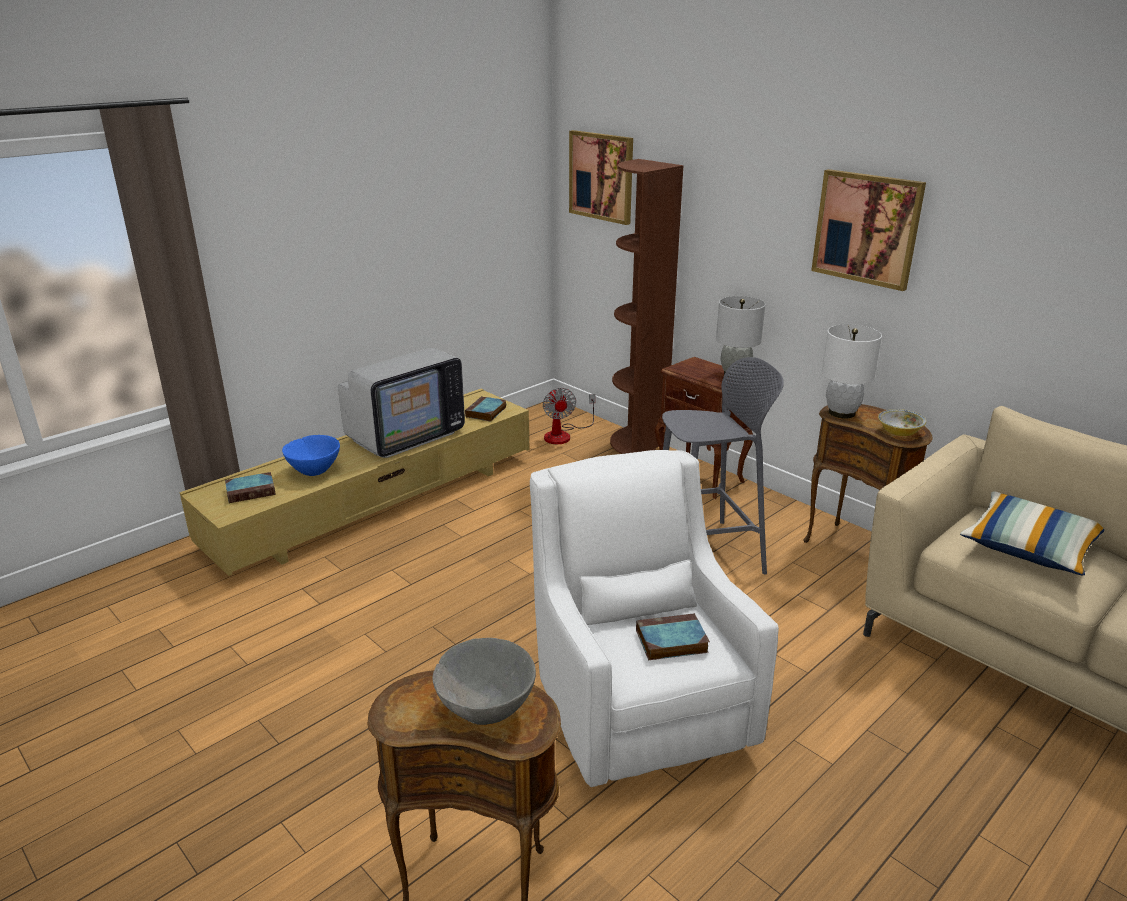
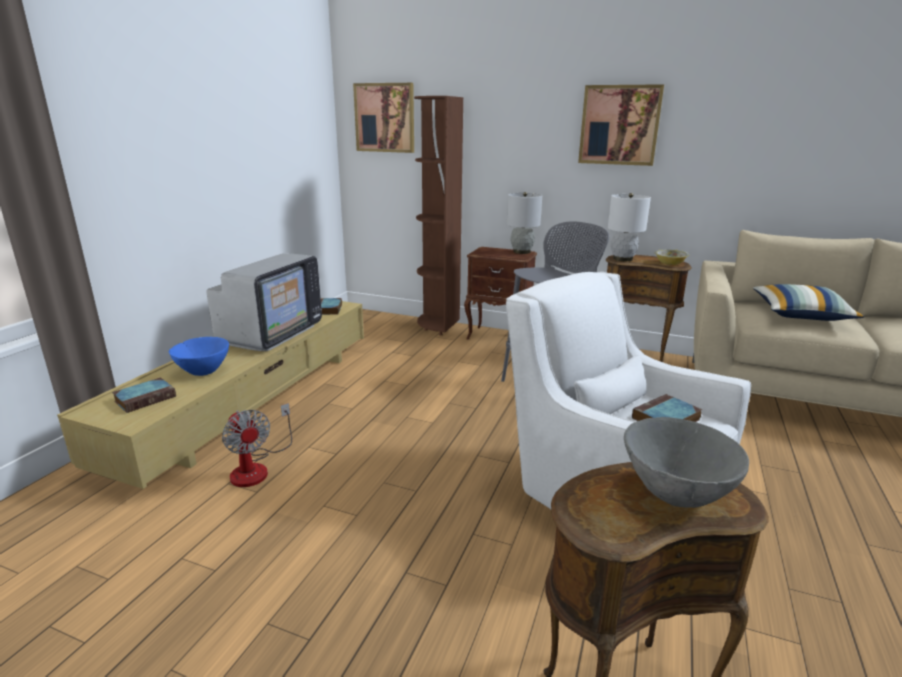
camera: 25 degrees left, 5 degrees down
(563, 435) = (376, 327): fan -> fan (257, 468)

